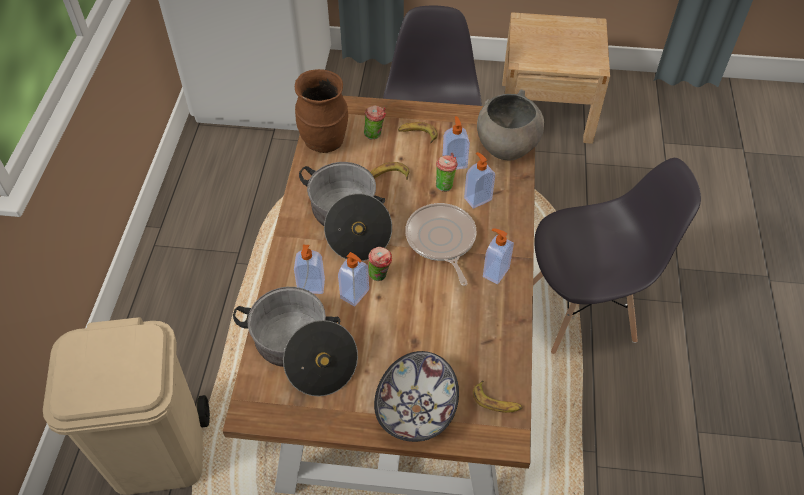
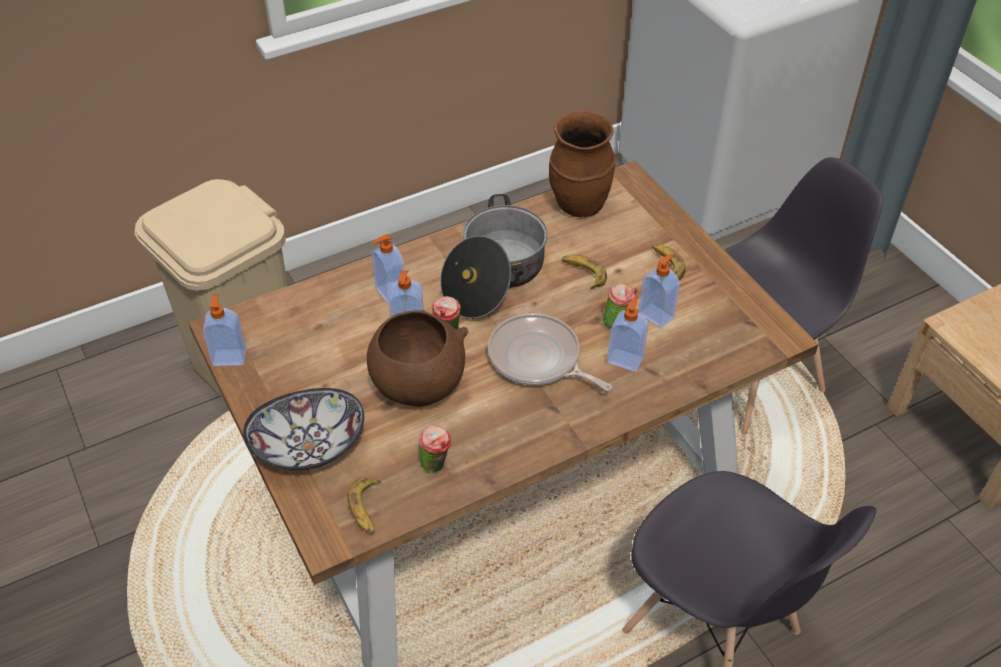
camera: 55 degrees right, 5 degrees down
(302, 351) = (311, 327): cooking pot -> none
(375, 134) = (630, 234): cup -> cup (436, 466)
(412, 316) = (418, 386): none -> brown bowl
(441, 240) = (538, 359): frying pan -> frying pan turned 90 degrees counterclockwise
(495, 272) = (536, 425): soap dispenser -> soap dispenser (230, 356)
(506, 147) = (728, 347): grey bowl -> none

